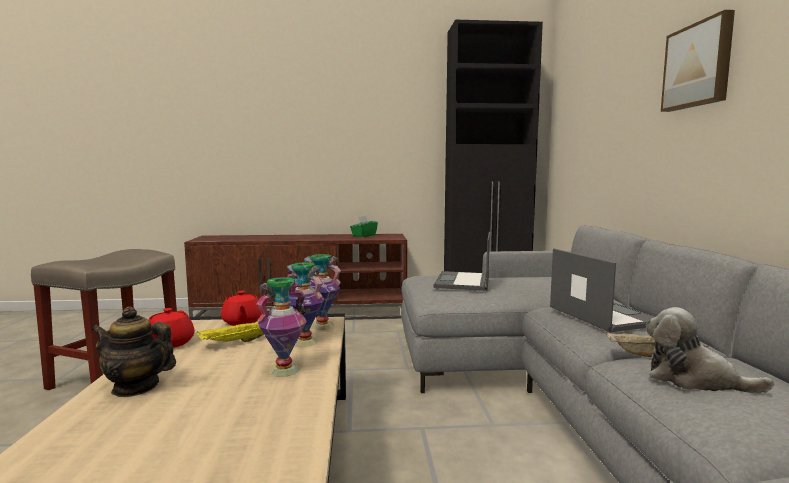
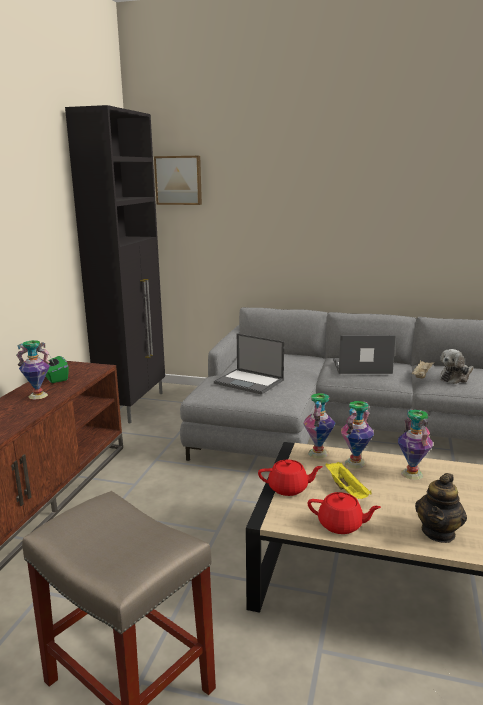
camera: 70 degrees left, 10 degrees up
(328, 237) = (38, 396): none -> vase
(698, 65) = (338, 200): picture -> picture (179, 180)

